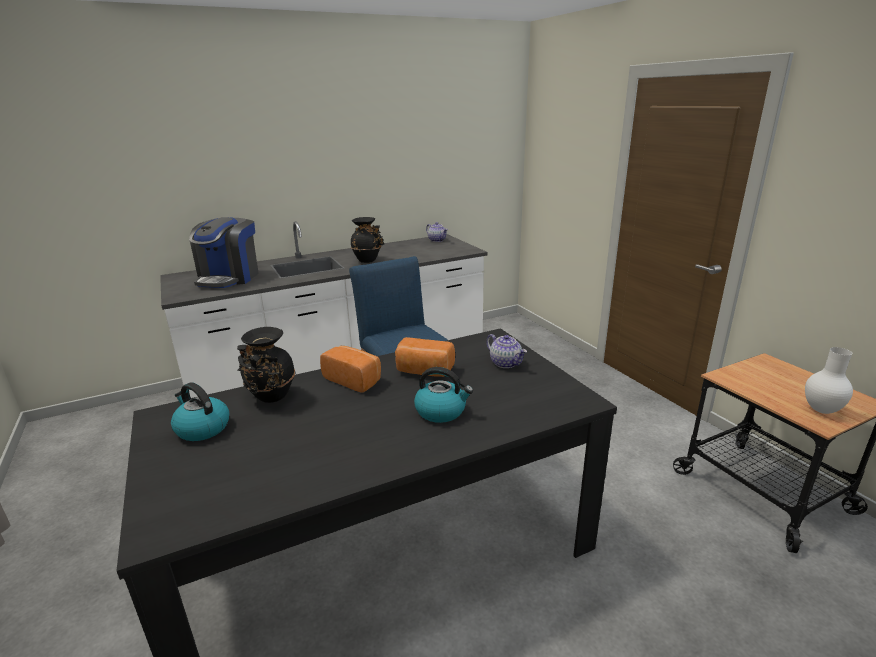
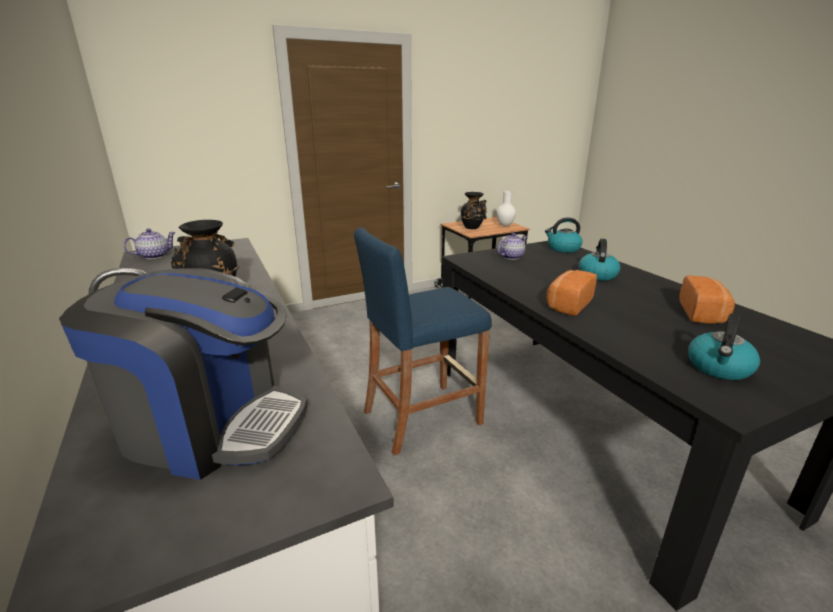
camera: 90 degrees left, 0 degrees up
(271, 397) = (630, 340): black vase -> black vase (473, 227)
(424, 371) = (537, 280): bread -> bread (703, 313)
(557, 403) = (563, 249): none -> kettle

